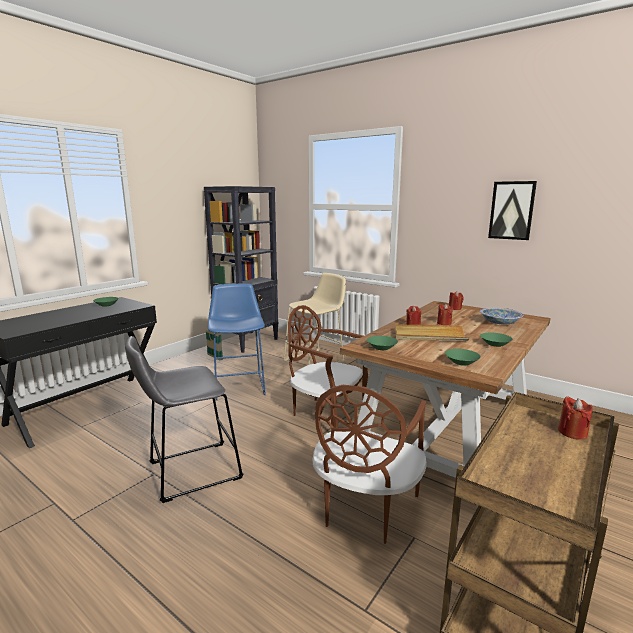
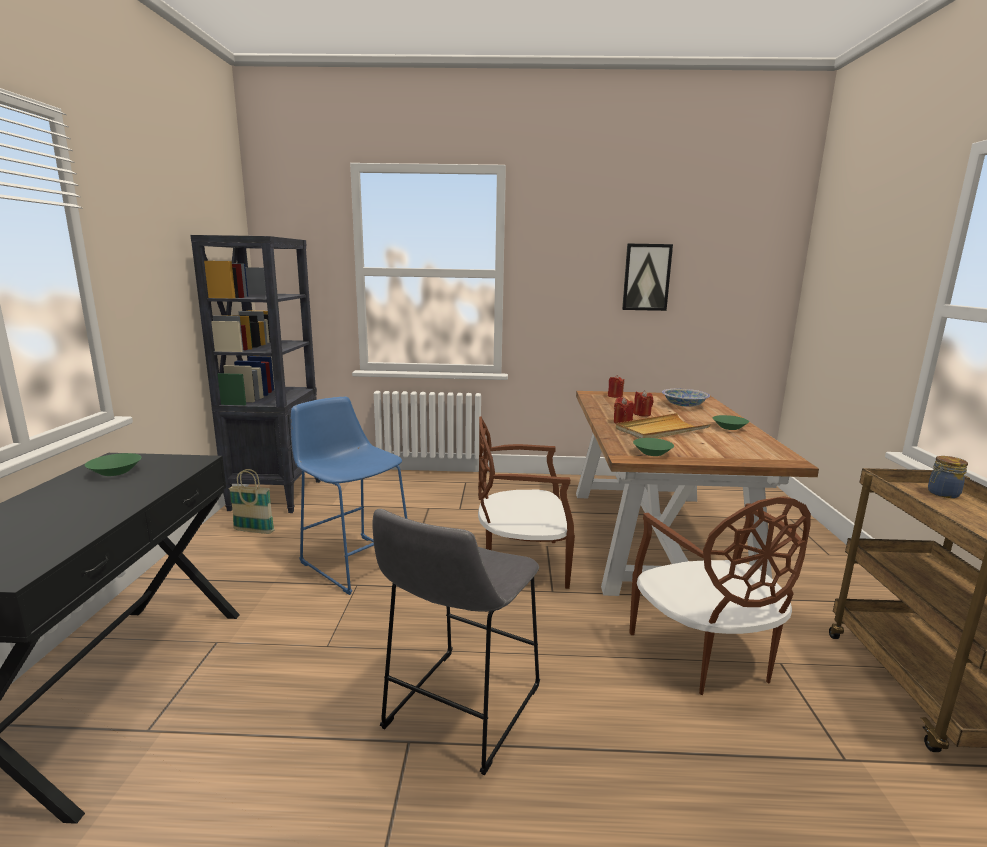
camera: 35 degrees left, 0 degrees up
(316, 360) = (418, 498): beige stool -> none
(462, 363) = (748, 452): green bowl -> none
(572, 432) = (942, 493): red candle -> jar

